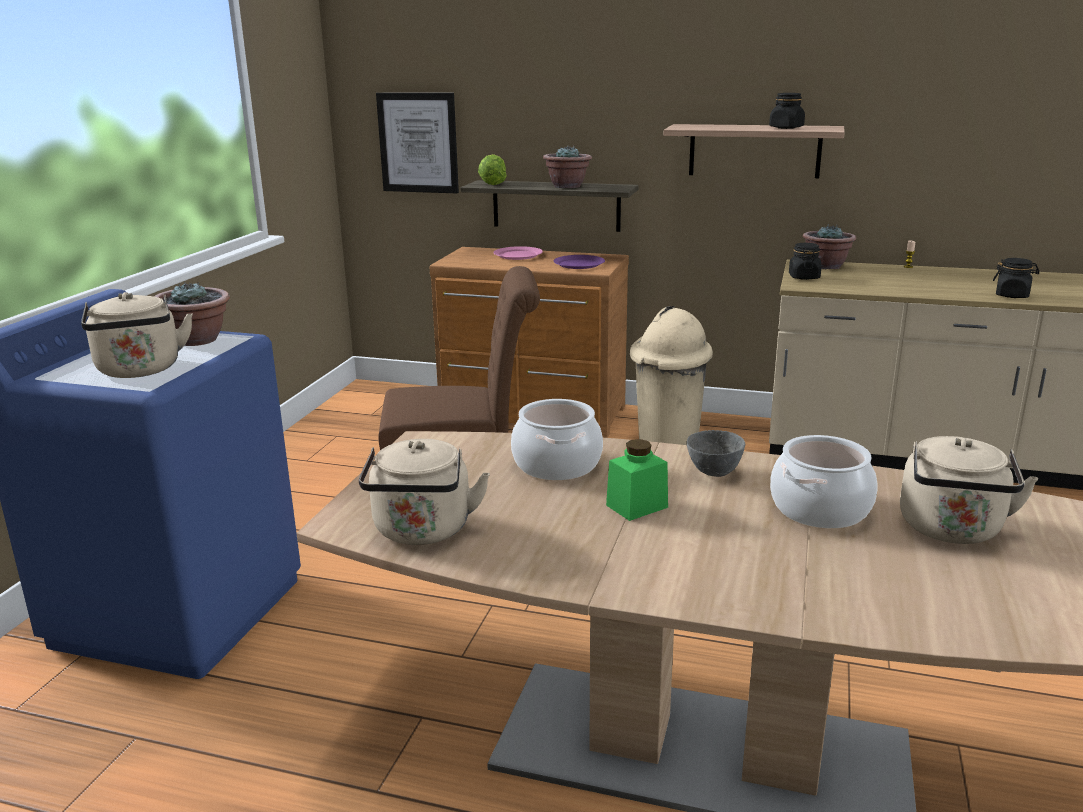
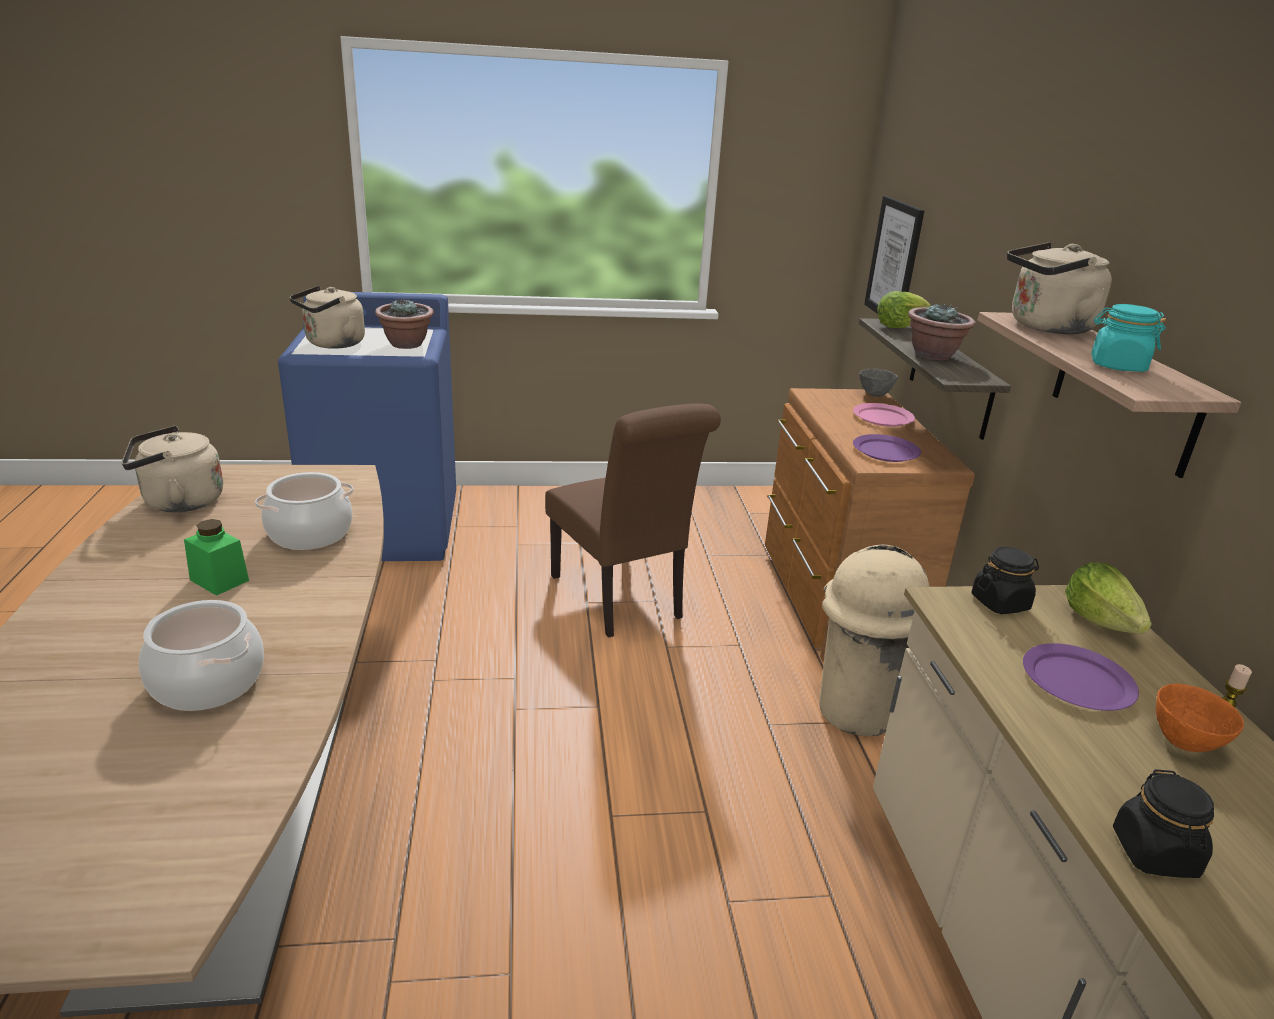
camera: 65 degrees right, 5 degrees up
(715, 473) = (297, 613): grey bowl -> grey bowl (875, 395)
(786, 128) = (1116, 366): black jar -> turquoise jar
(826, 266) = (1099, 621): potted plant -> lettuce
(883, 280) = (1076, 681): none -> purple plate
(933, 276) = (1185, 742): none -> orange bowl
(952, 531) = (142, 778): beige kettle -> beige kettle (1046, 327)

